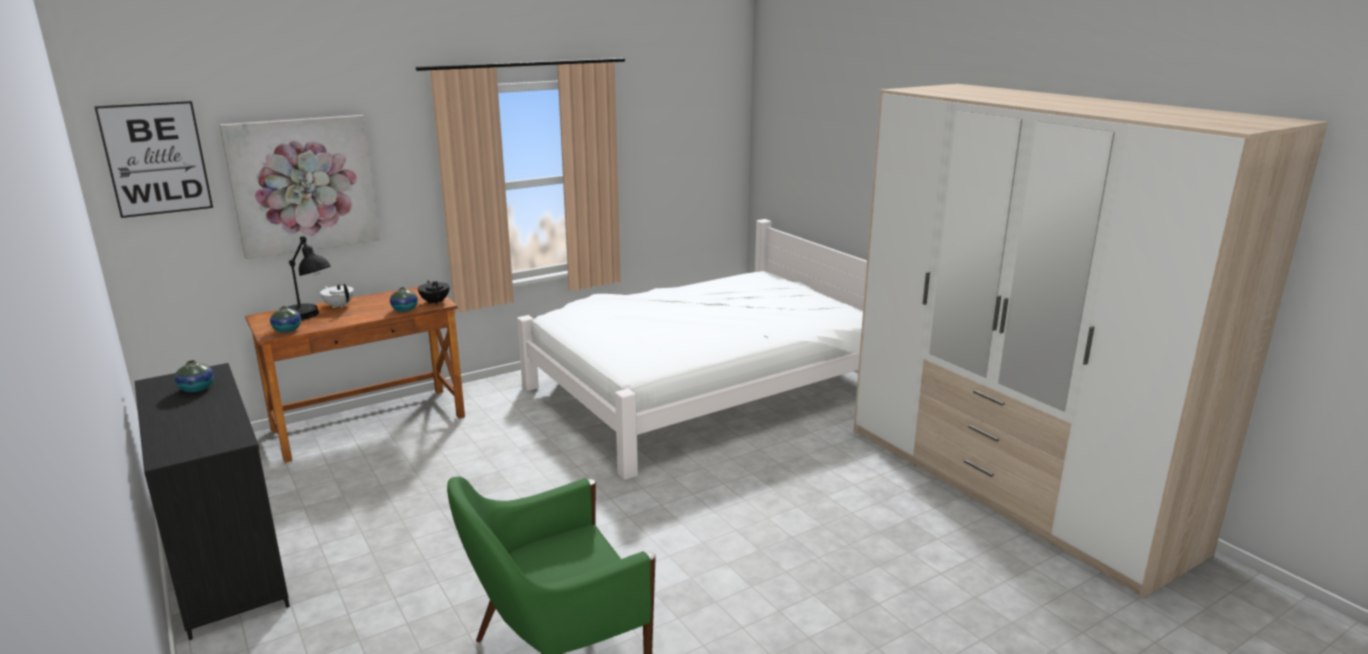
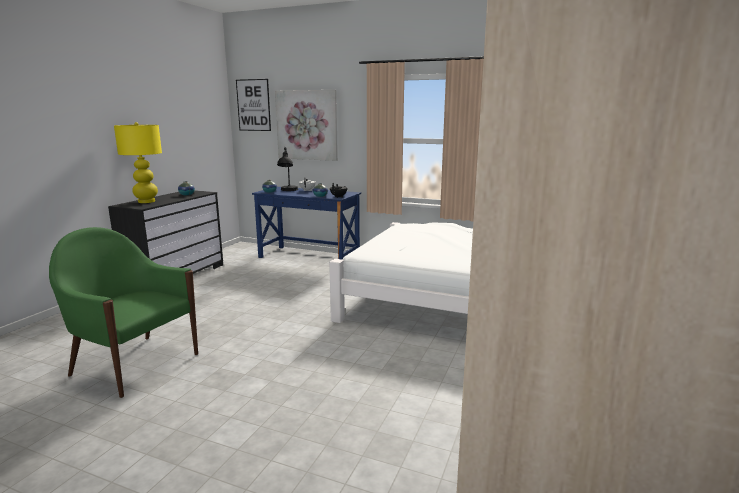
camera: 55 degrees right, 5 degrees down
(183, 431) = (146, 201): none -> yellow table lamp
(369, 423) = (309, 257): brown desk -> blue desk

